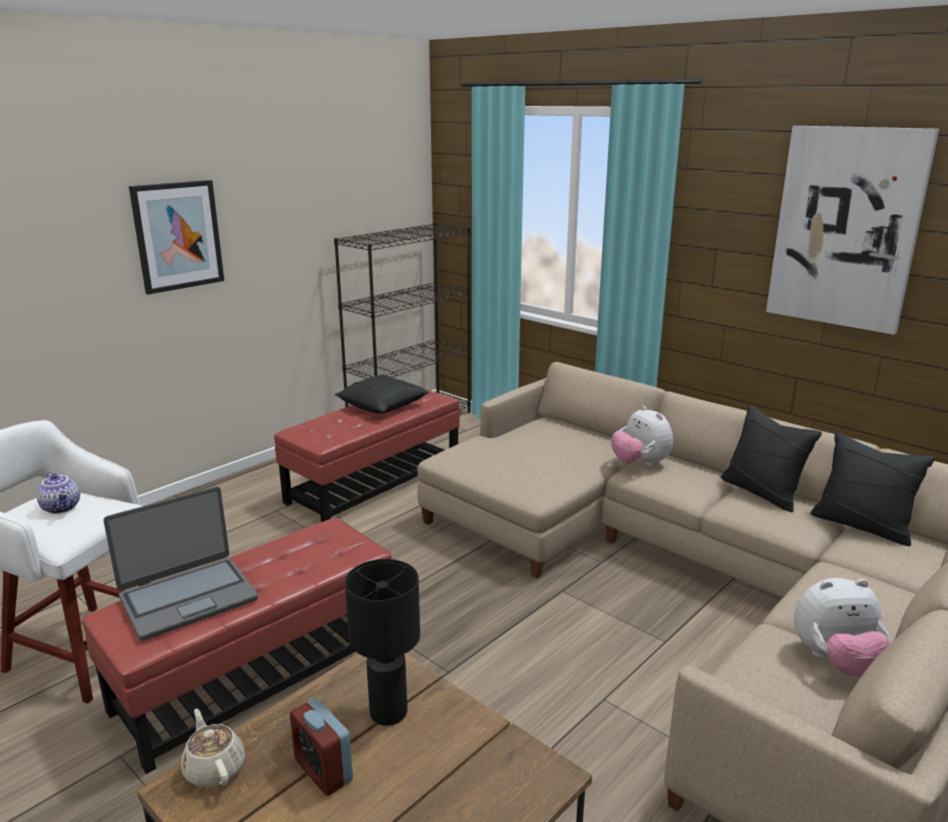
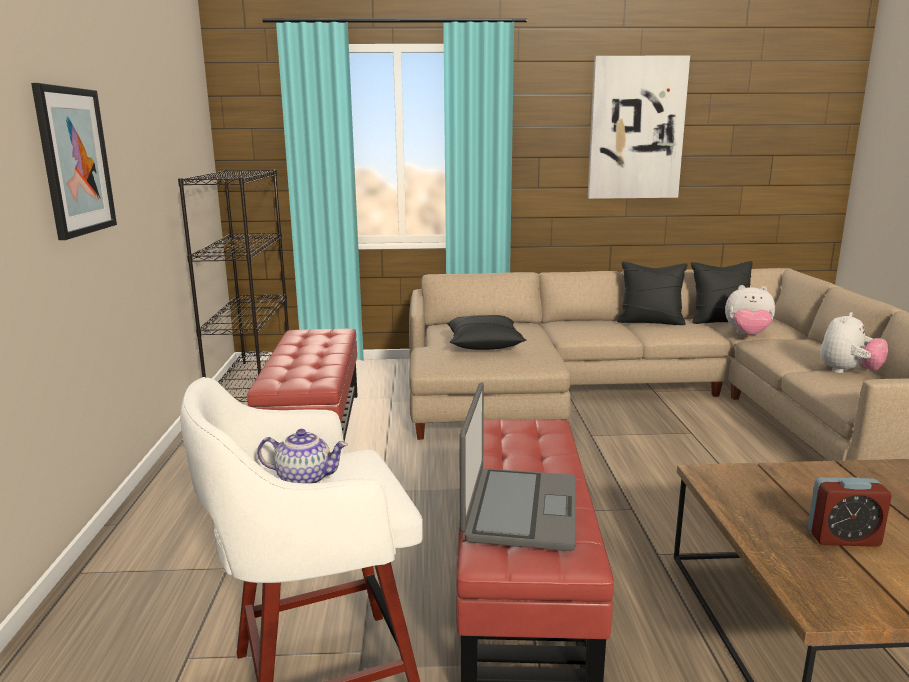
camera: 45 degrees left, 5 degrees down
(214, 768) = (803, 583): beige teapot -> none
(383, 406) = (305, 347): black pillow -> black pillow (484, 344)
(388, 713) = (787, 493): black table lamp -> none
(640, 464) = (561, 328): plush toy -> plush toy (747, 335)

